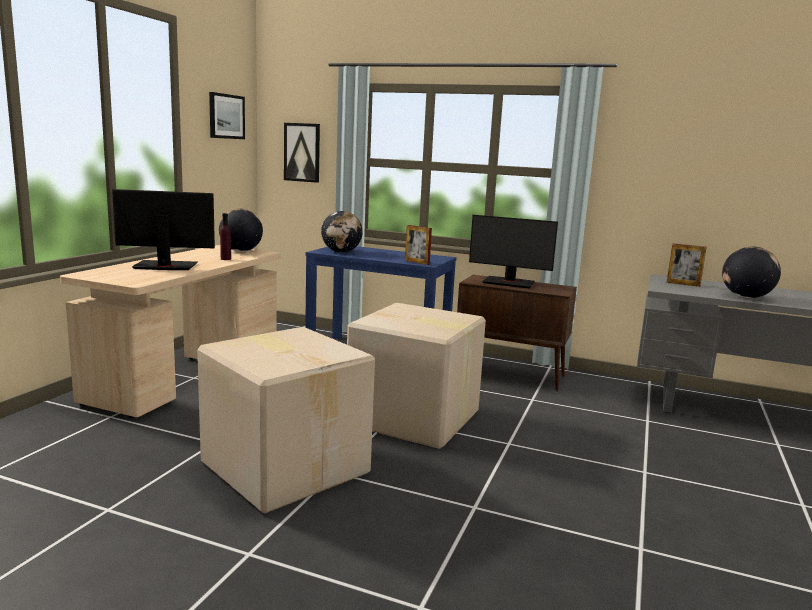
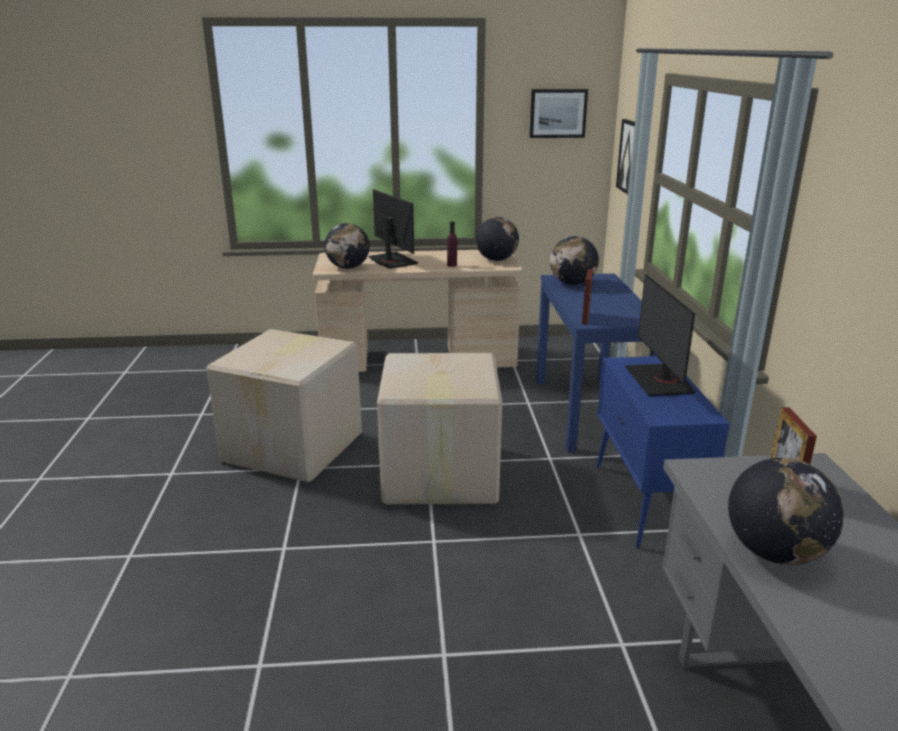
camera: 65 degrees right, 10 degrees up
(148, 277) = (348, 267): none -> globe
(511, 374) = (645, 503): brown cabinet -> blue cabinet

